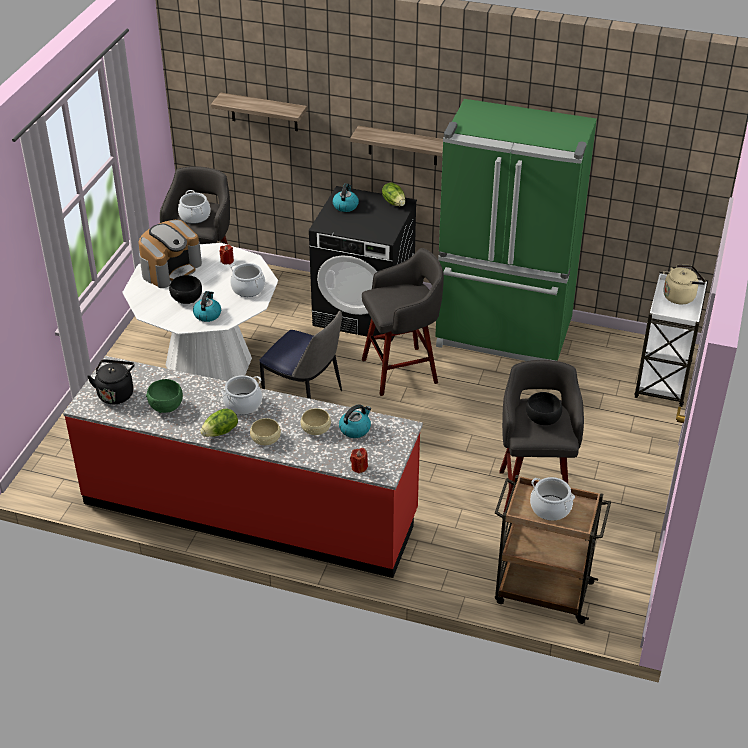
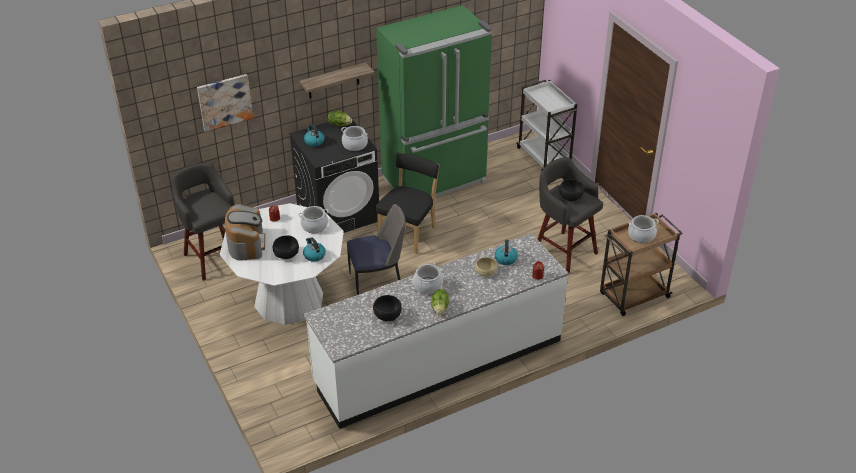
camera: 45 degrees left, 0 degrees up
(116, 393) = (346, 329): black kettle -> none
(166, 406) = (387, 315): green bowl -> black bowl
(194, 216) = (206, 205): cooking pot -> cooking pot (355, 145)
(250, 509) = (438, 361): red counter -> white counter
(264, 112) = (225, 102): shelf -> picture
(265, 438) = (469, 294): beige bowl -> none
(402, 370) = (409, 233): grey stool -> black chair
(680, 296) = (546, 96): beige kettle -> none

